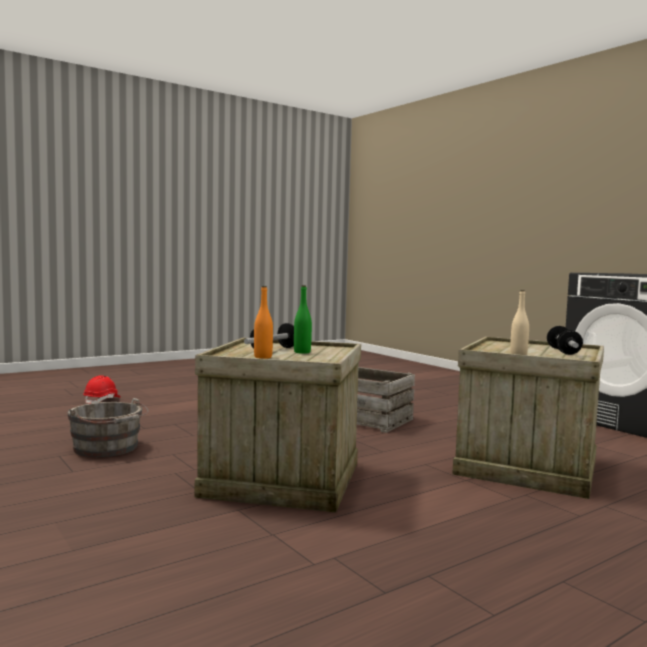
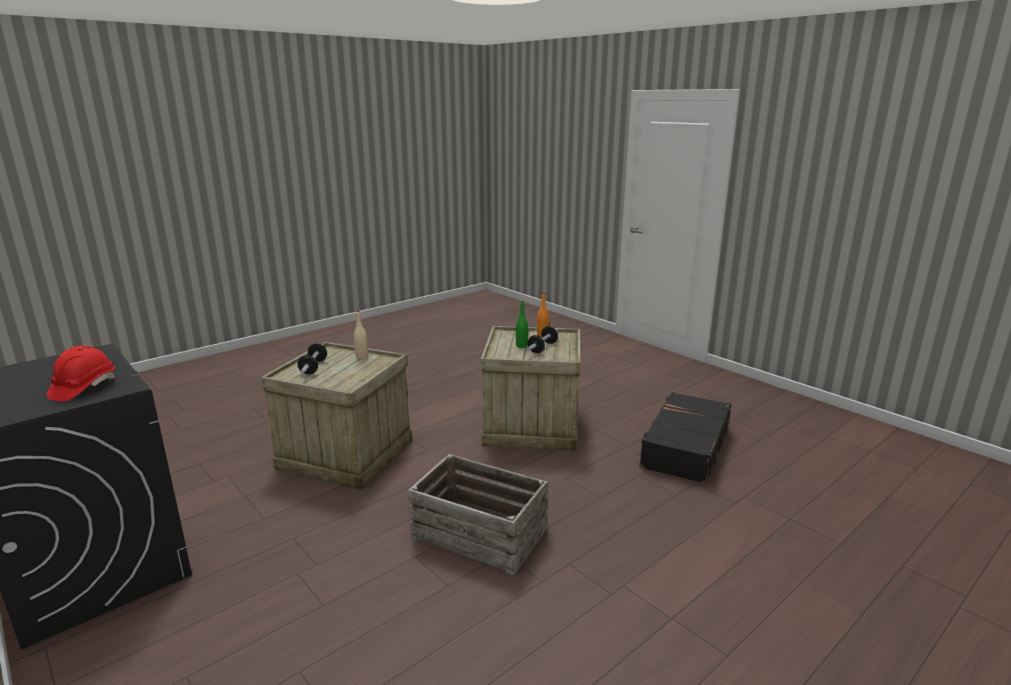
camera: 175 degrees right, 15 degrees up
(102, 400) = (837, 551): red hard hat -> red hard hat (83, 388)
(108, 448) = (684, 447): grey bucket -> black suitcase

